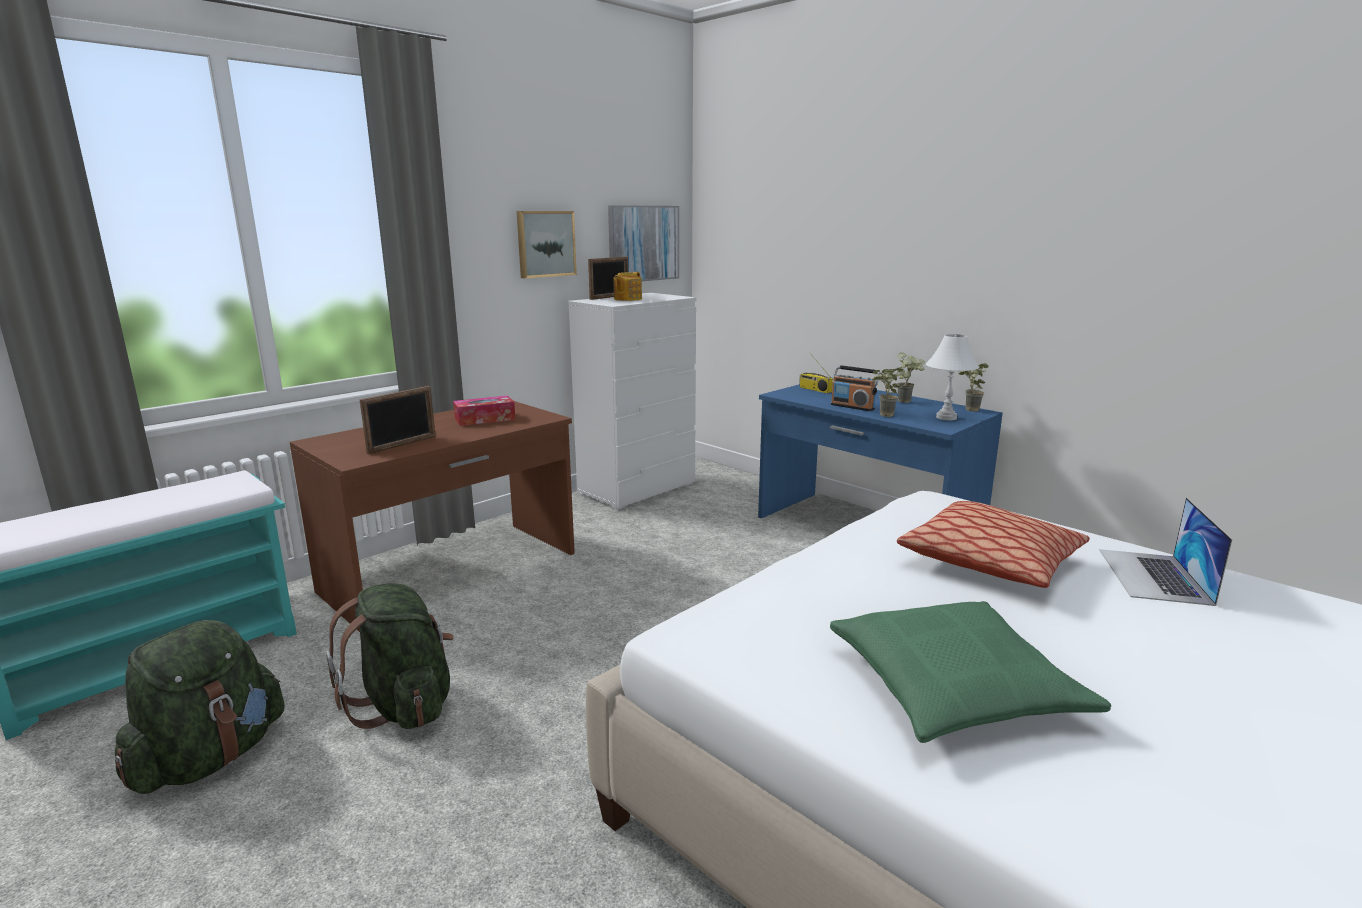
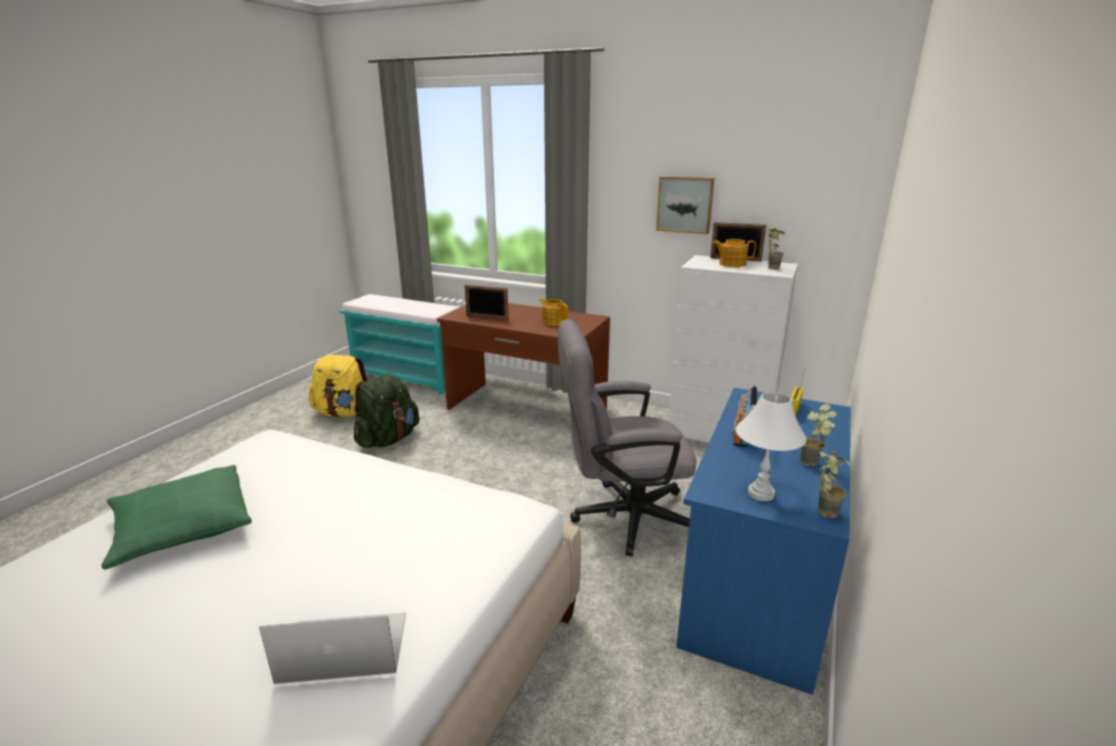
camera: 70 degrees right, 5 degrees up
(210, 758) = (344, 413): green backpack -> yellow backpack
(485, 419) = (553, 321): tissue box -> teapot
(643, 243) = (803, 214): picture -> none
(751, 563) = (621, 517): none -> grey office chair
(883, 415) = (723, 453): potted plant -> potted plant (770, 268)
(991, 562) = (365, 540): pillow -> none

